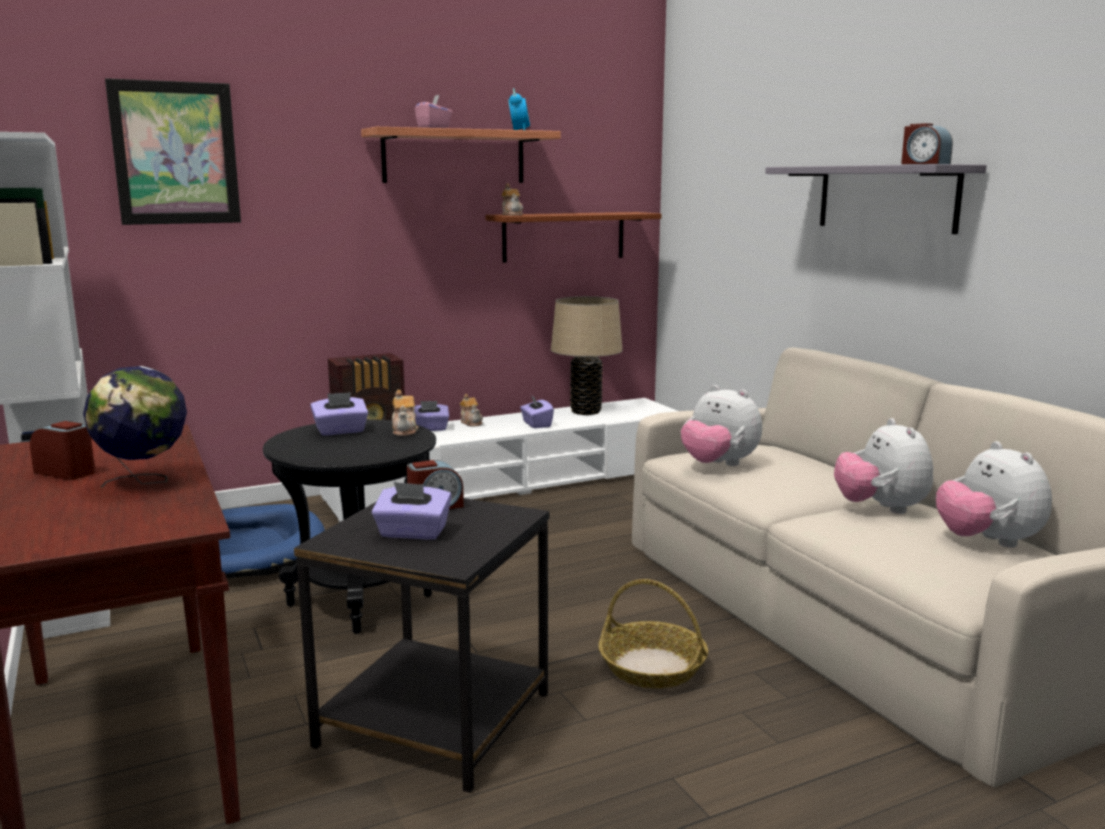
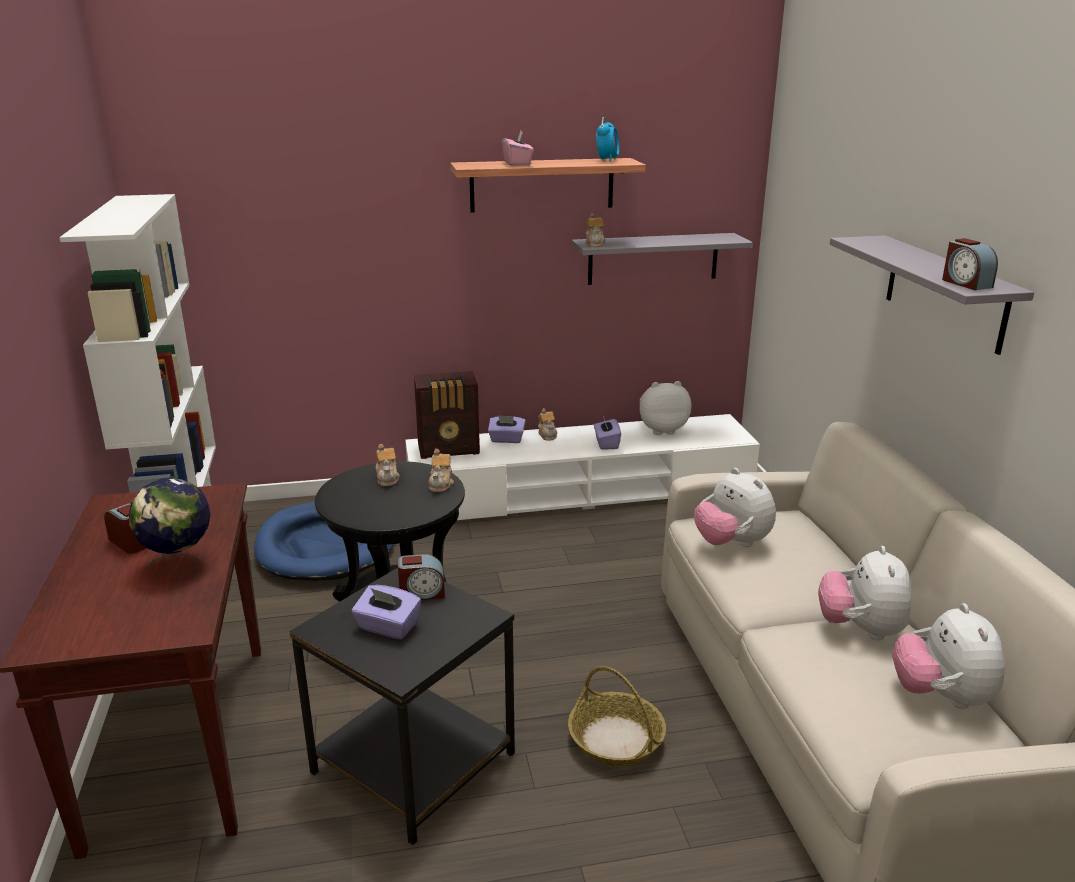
camera: 15 degrees right, 10 degrees up
(175, 153) = (281, 192): picture -> none
(340, 431) = (388, 478): purple tissue box -> teapot
(564, 236) = (653, 258): brown shelf -> grey shelf
(586, 411) = (661, 430): beige table lamp -> plush toy

